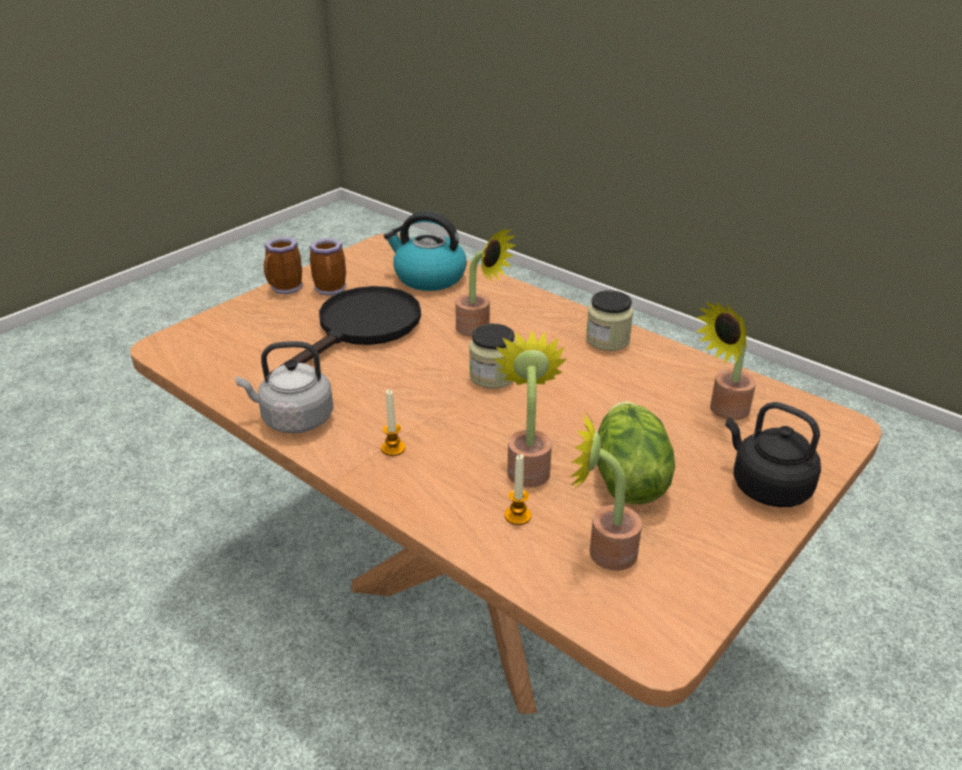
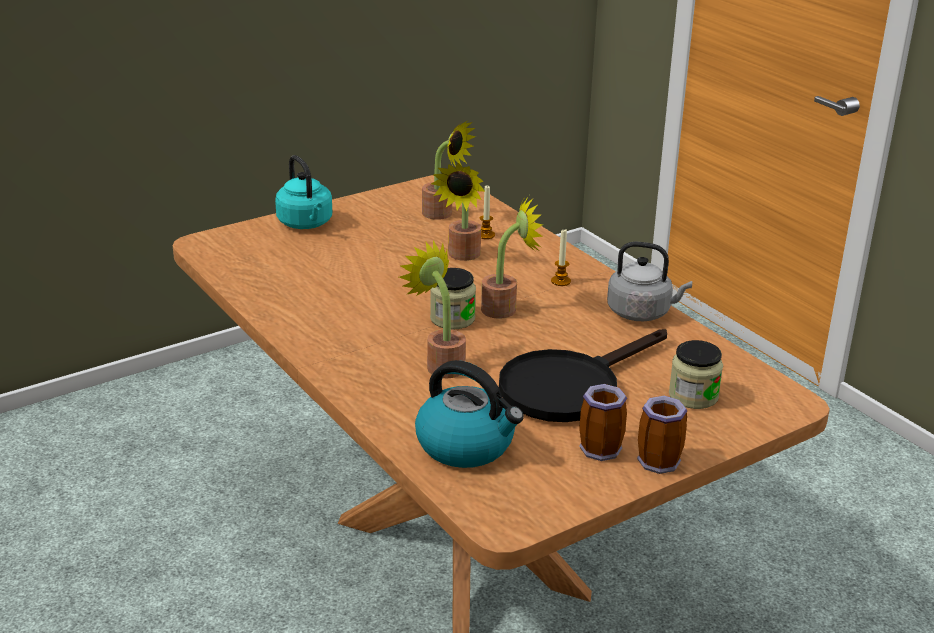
camera: 165 degrees left, 5 degrees down
(607, 340) = (316, 333): jar -> jar (693, 396)
(627, 479) = (396, 240): lettuce -> none
(723, 411) = (280, 264): potted plant -> potted plant (505, 308)
(766, 486) = (306, 224): black kettle -> turquoise kettle

